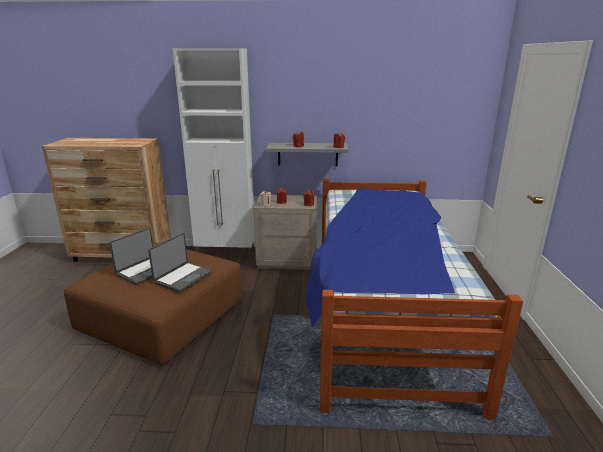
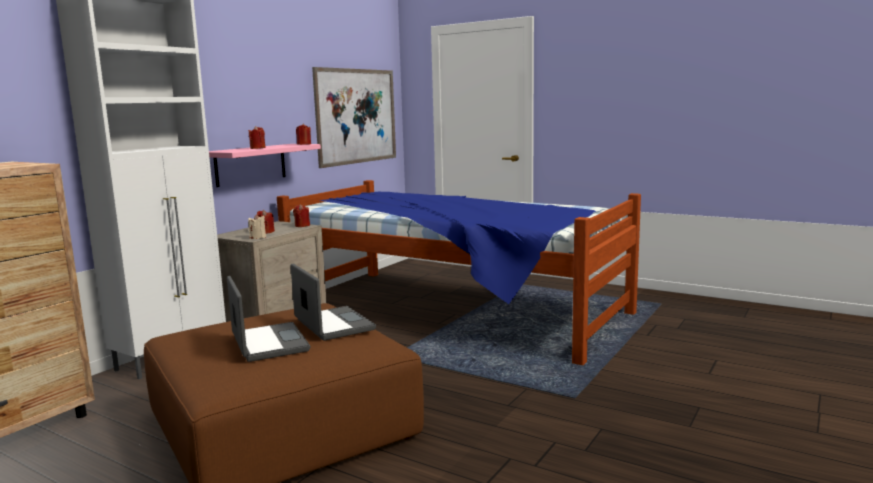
camera: 60 degrees left, 10 degrees down
(307, 154) = (250, 164): grey shelf -> pink shelf
(426, 126) = (357, 116): none -> picture

